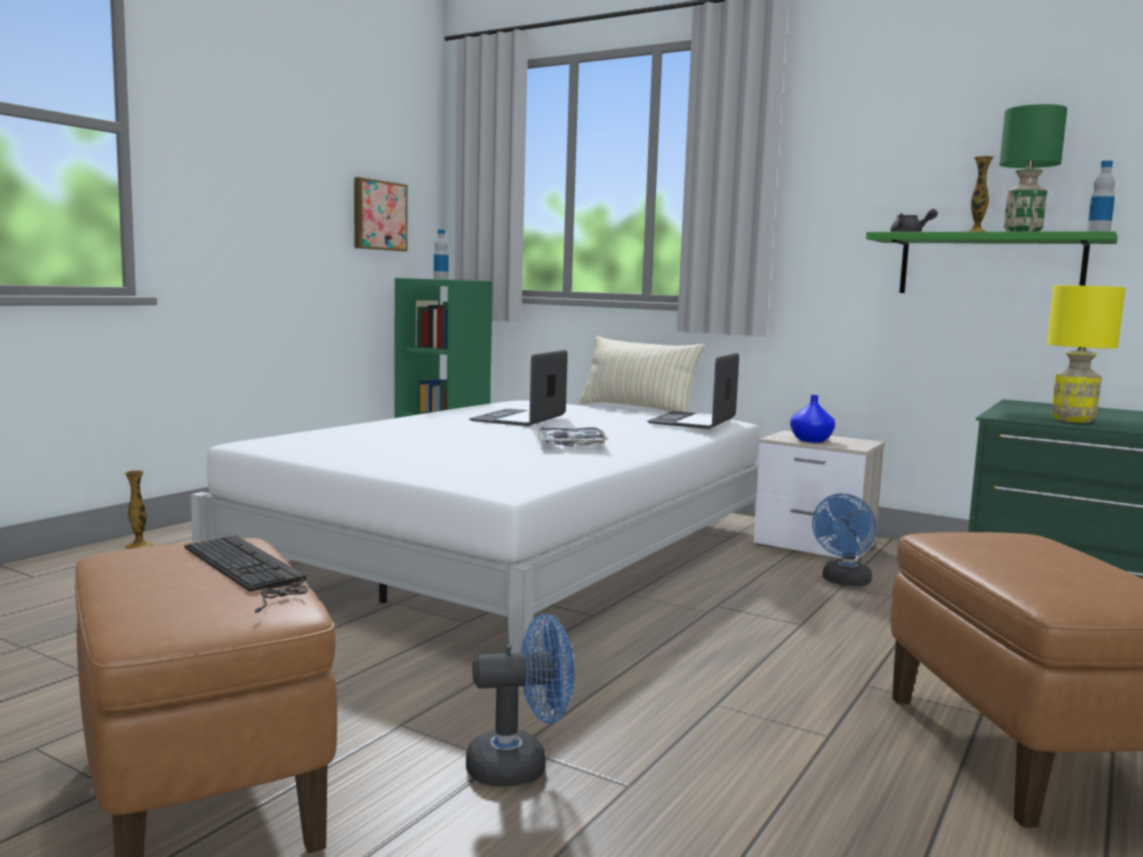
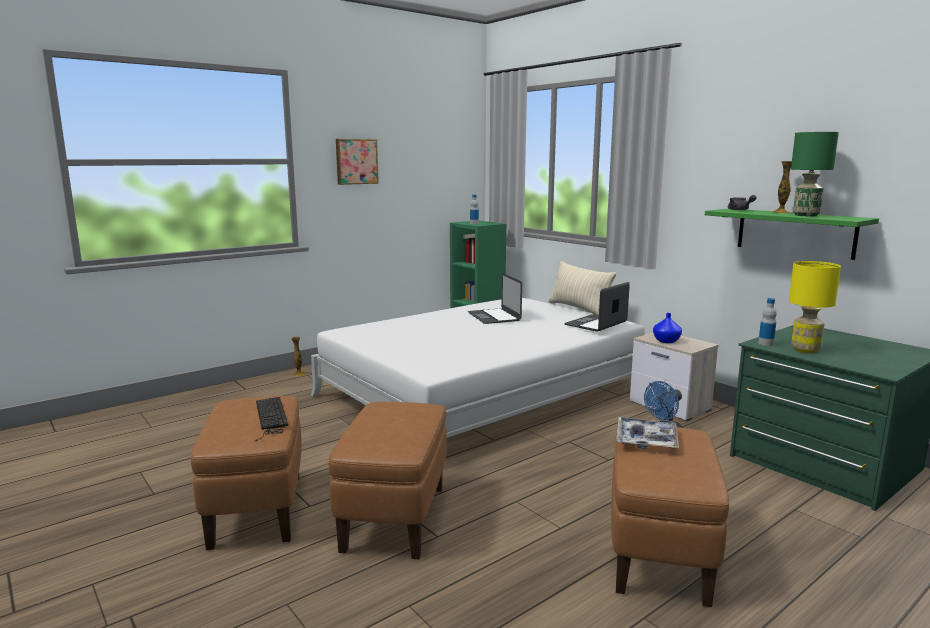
camera: 20 degrees right, 5 degrees up
(378, 215) = (441, 185): picture -> picture (356, 161)
(519, 418) = (494, 316): laptop -> laptop turned 60 degrees counterclockwise
(520, 766) = (395, 518): blue fan -> brown ottoman
(571, 444) = (502, 340): tray -> tray (646, 440)
(1098, 231) = (851, 219): bottle -> bottle (765, 344)

